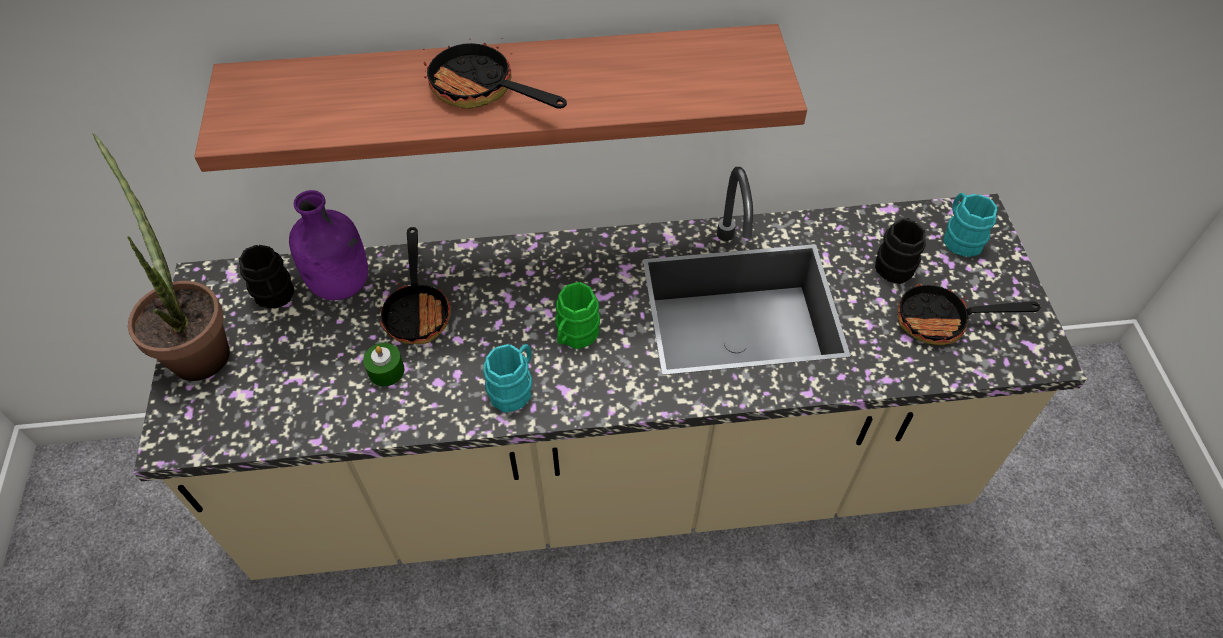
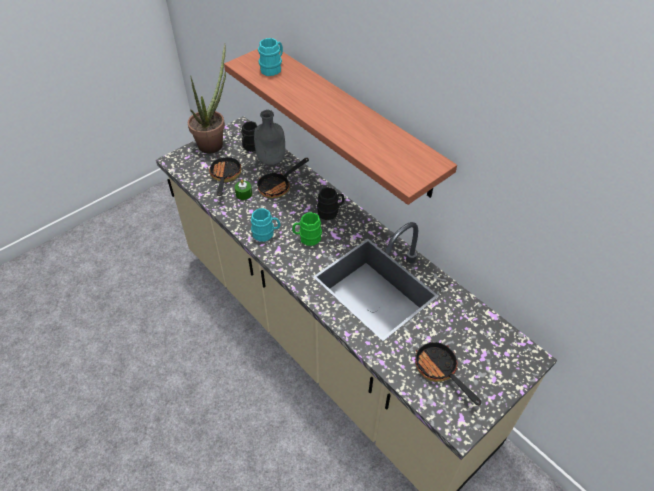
camera: 55 degrees right, 5 degrees down
(342, 285) = (271, 160): purple bottle -> grey bottle
(482, 91) = (320, 105): frying pan -> frying pan (225, 176)
(895, 262) = (459, 333): black mug -> black mug (331, 212)
(959, 237) = (505, 355): turquoise mug -> turquoise mug (273, 68)

